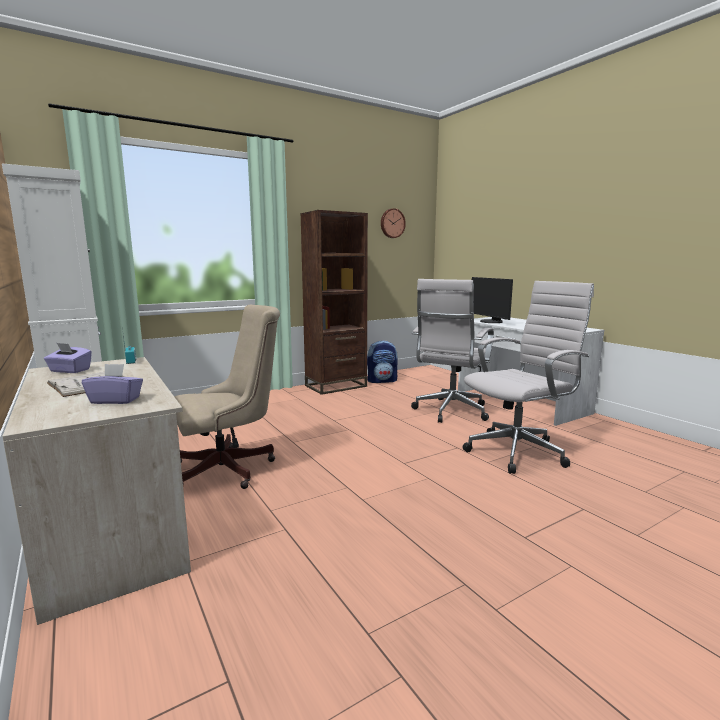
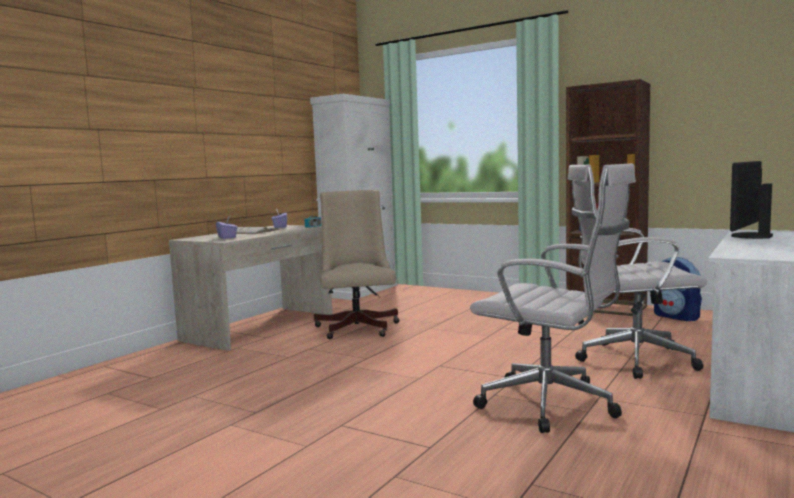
camera: 65 degrees right, 5 degrees down
(230, 468) = (358, 326): beige office chair -> beige office chair turned 135 degrees counterclockwise
(392, 223) = (740, 82): wall clock -> none

